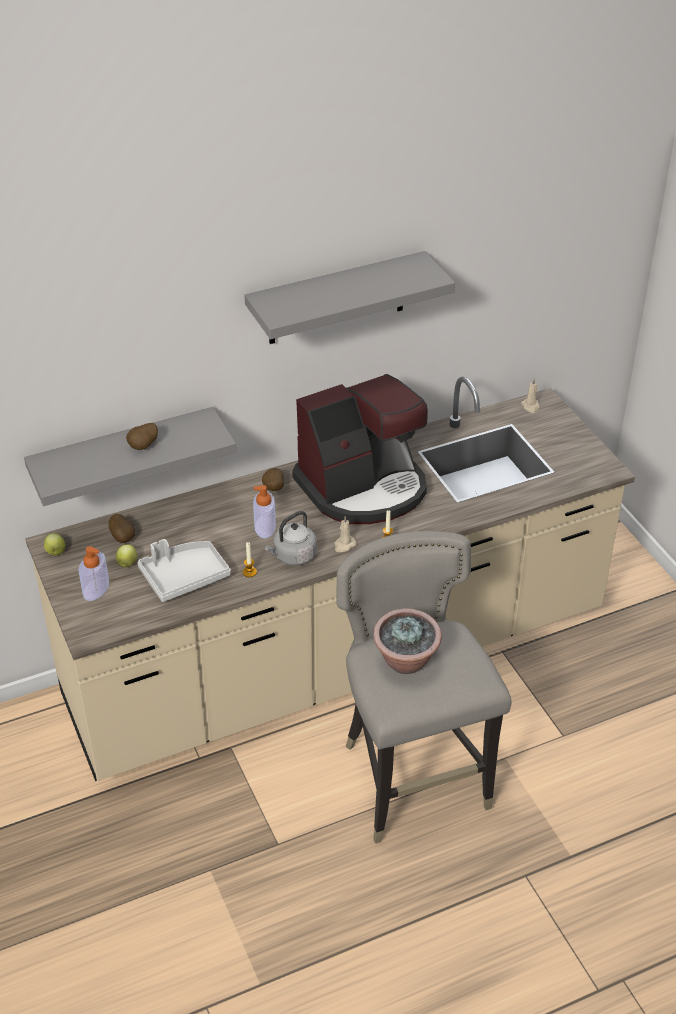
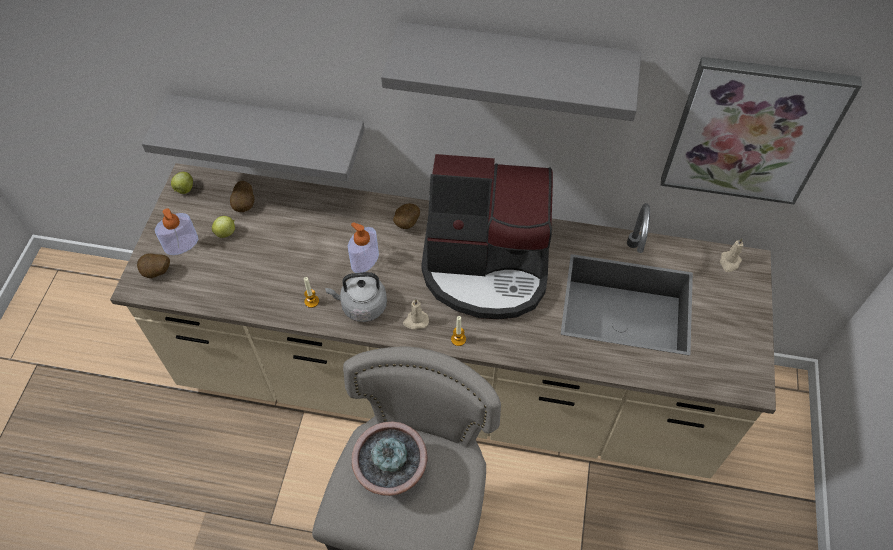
camera: 35 degrees right, 15 degrees up
(144, 447) = (266, 135): potato -> potato (157, 273)
(184, 577) = (256, 273): grey tray -> none
(510, 287) = (751, 131): none -> picture

